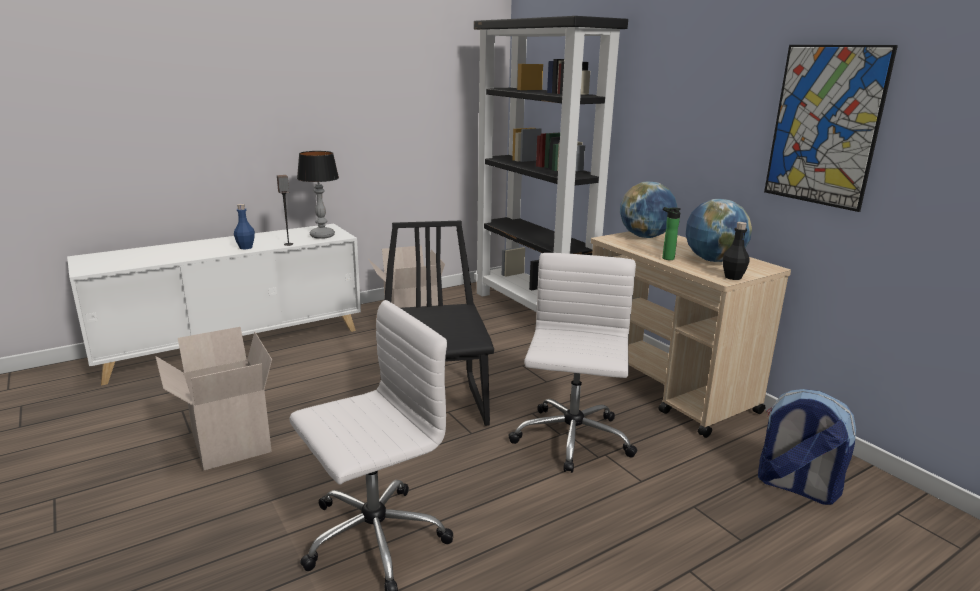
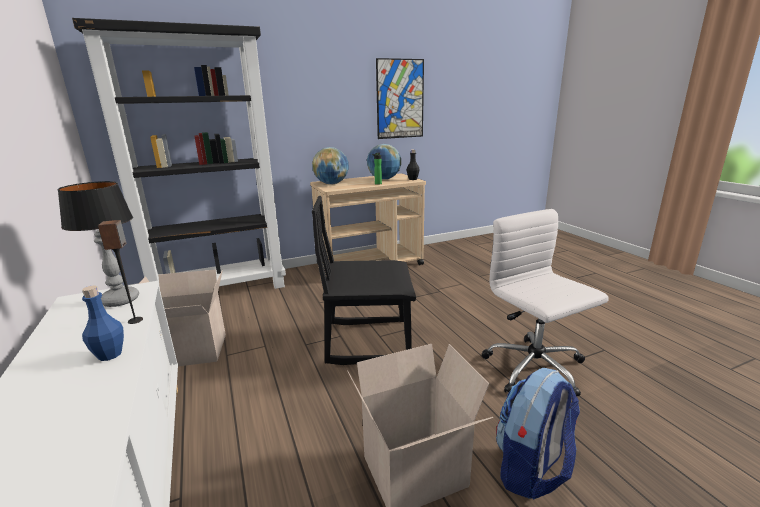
camera: 80 degrees left, 0 degrees up
(571, 440) = (422, 296): white office chair -> none
(795, 487) = (462, 255): backpack -> backpack (531, 469)

